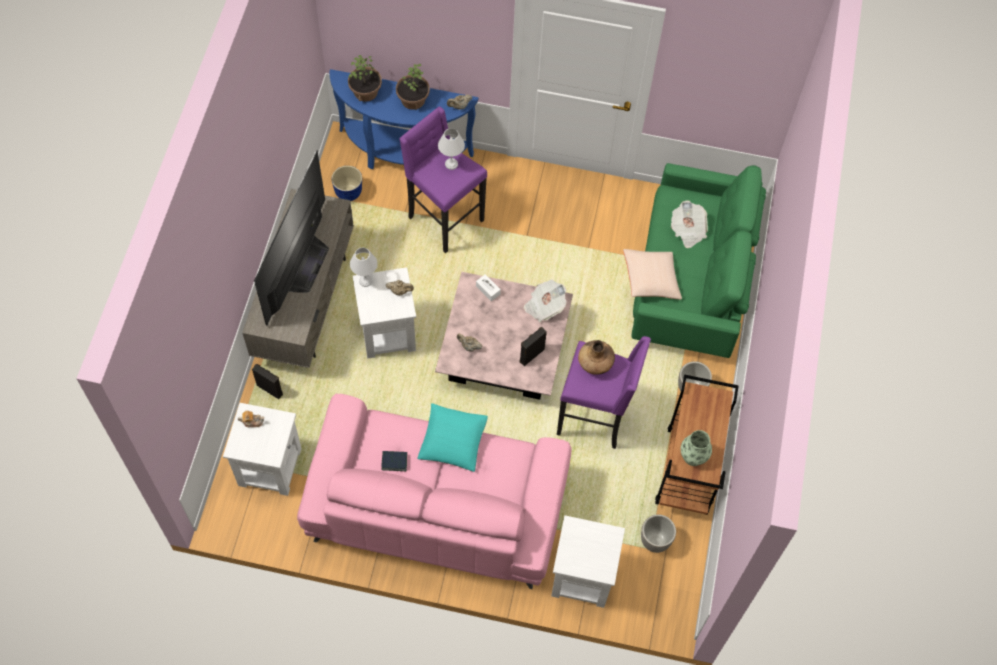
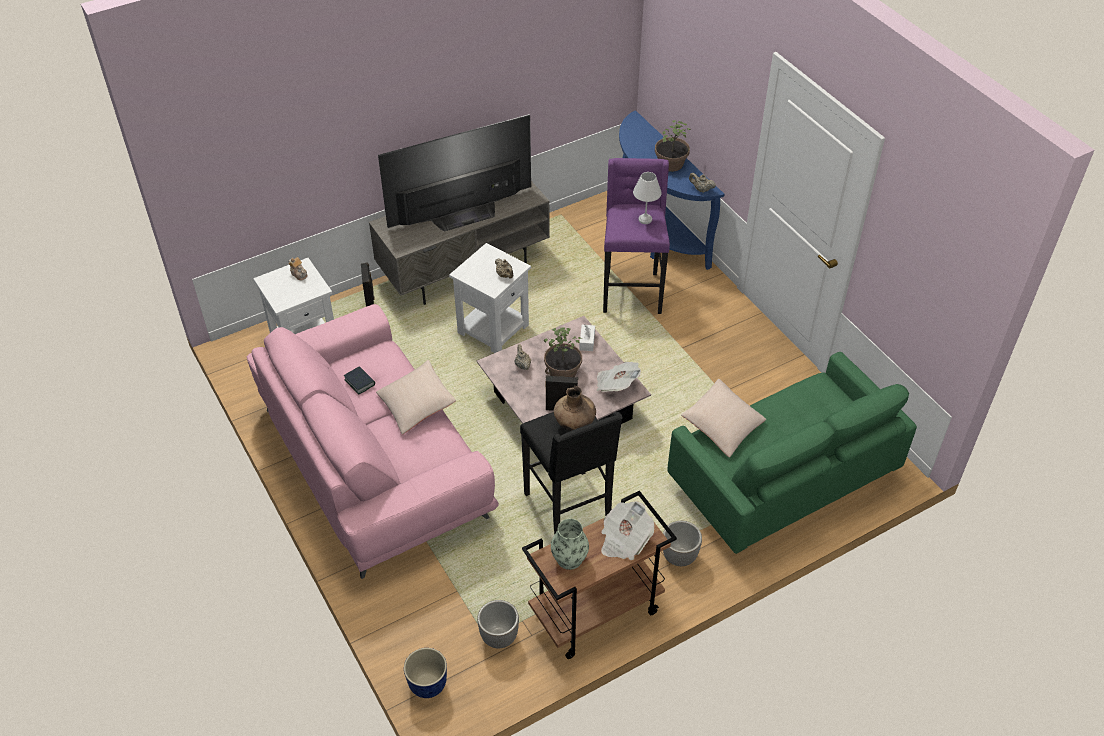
camera: 50 degrees right, 15 degrees down
(348, 193) = (583, 228): planter -> planter (427, 685)
(365, 280) = (490, 251): white table lamp -> none
(366, 92) = (642, 138): potted plant -> potted plant (563, 372)
(452, 442) = (416, 405): turquoise pillow -> beige pillow
(581, 577) = (408, 606): white side table -> none
(595, 418) = (570, 509): purple stool -> black stool
(688, 230) = (803, 417): newspaper -> newspaper (624, 540)

